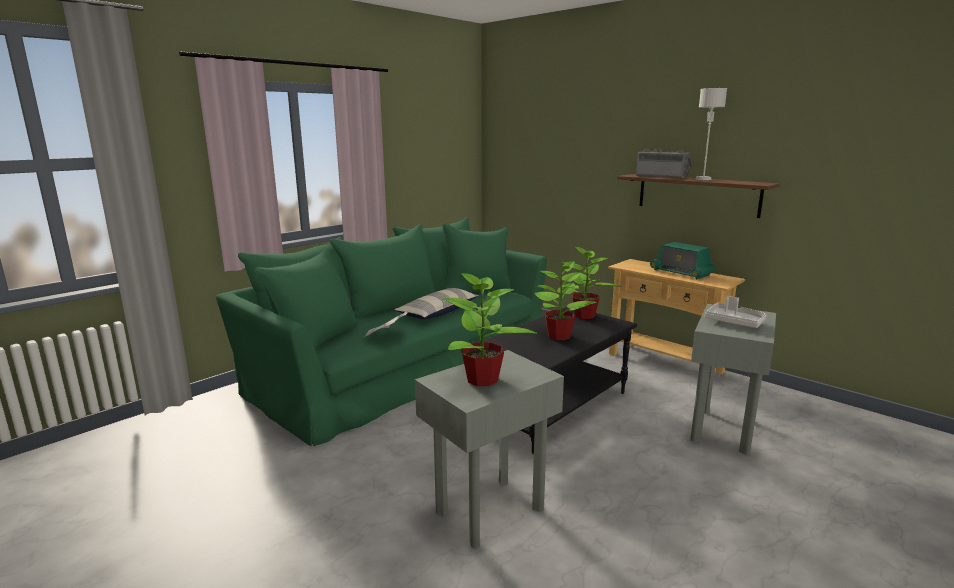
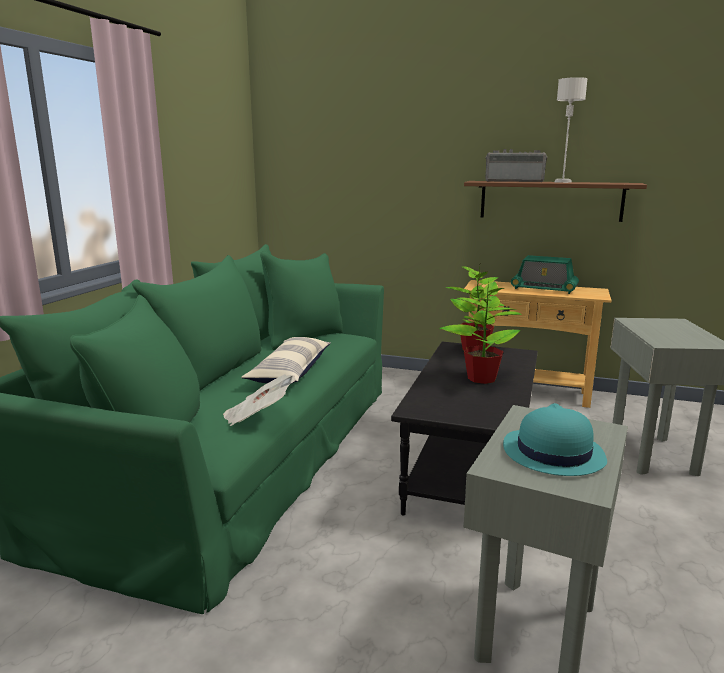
camera: 25 degrees left, 0 degrees up
(482, 380) = (552, 453): potted plant -> turquoise hat
(734, 322) = (671, 333): grey tray -> none

